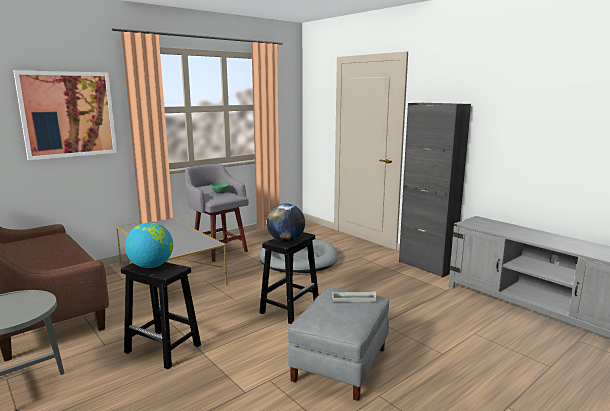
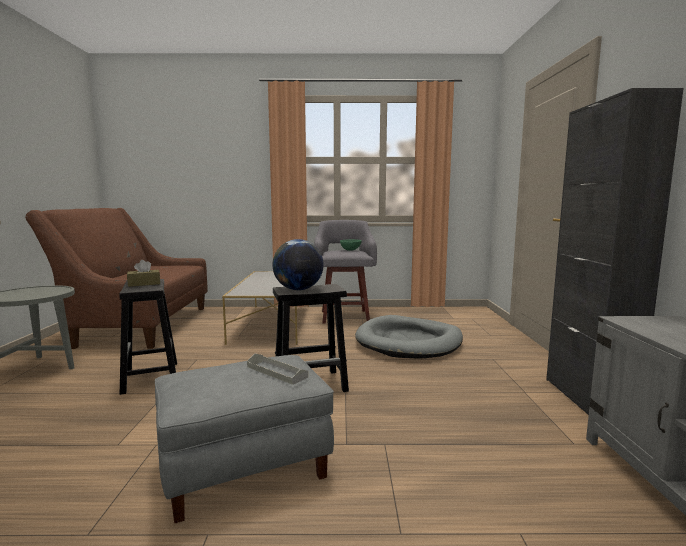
camera: 40 degrees right, 5 degrees down
(68, 114) = (221, 161): picture -> none
(151, 266) = (144, 284): globe -> brown tissue box

